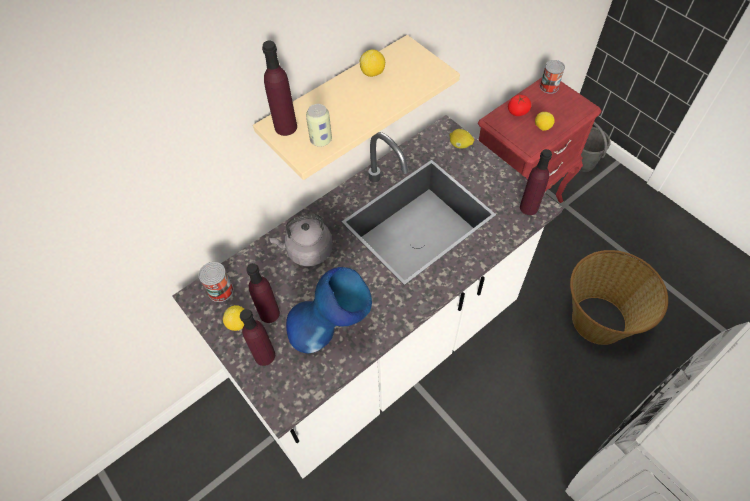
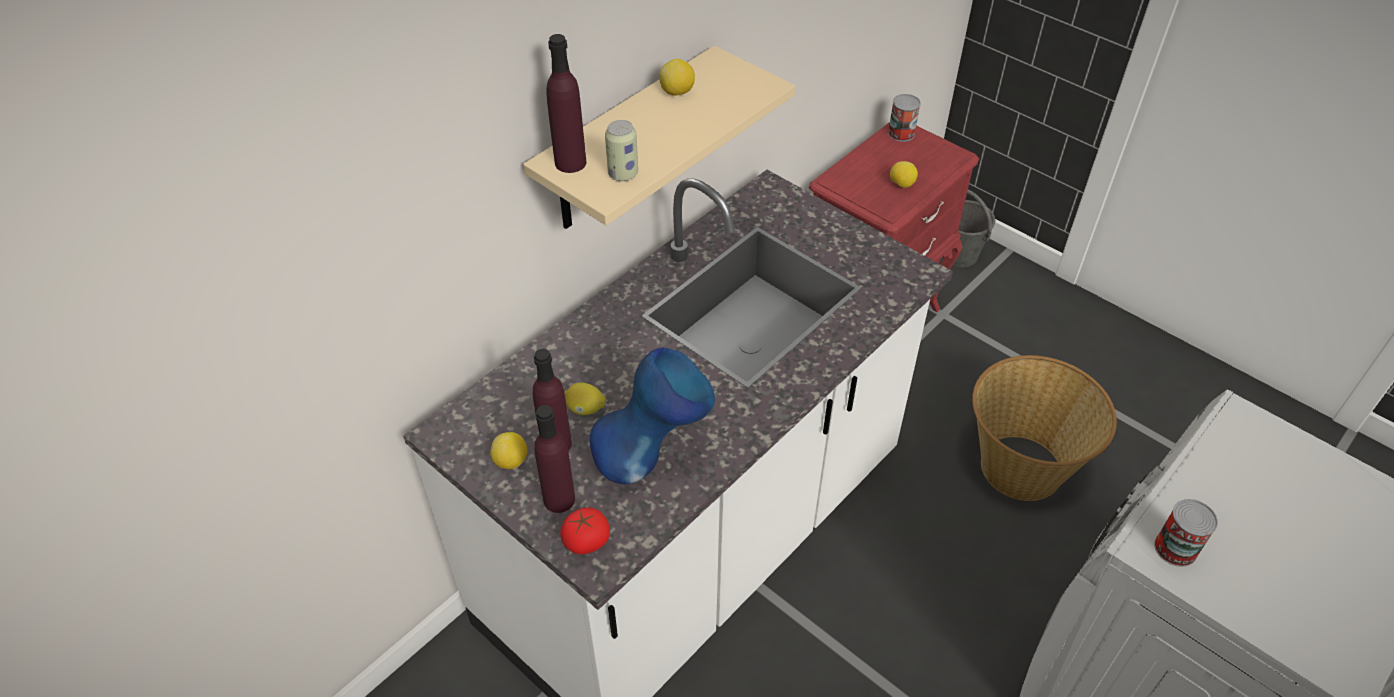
camera: 10 degrees left, 10 degrees down
(220, 290) = (477, 421): can -> can (1175, 548)
(307, 251) = (598, 358): grey kettle -> none
(460, 145) = (794, 206): lemon -> lemon (585, 409)
(517, 112) = (863, 168): tomato -> tomato (586, 541)
(529, 207) = (905, 275): purple bottle -> none

